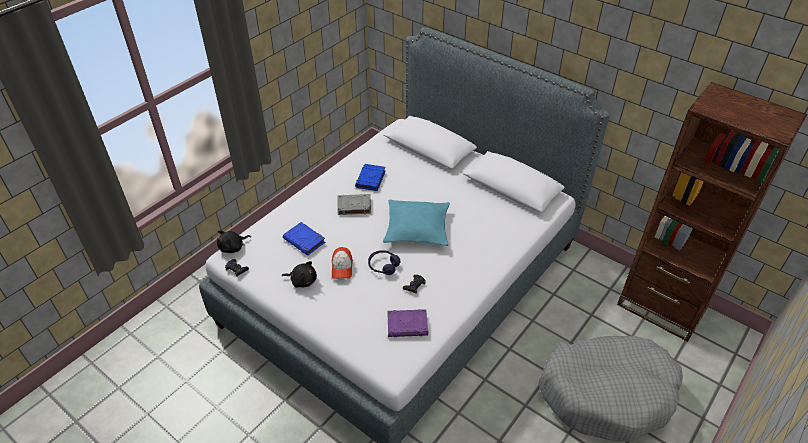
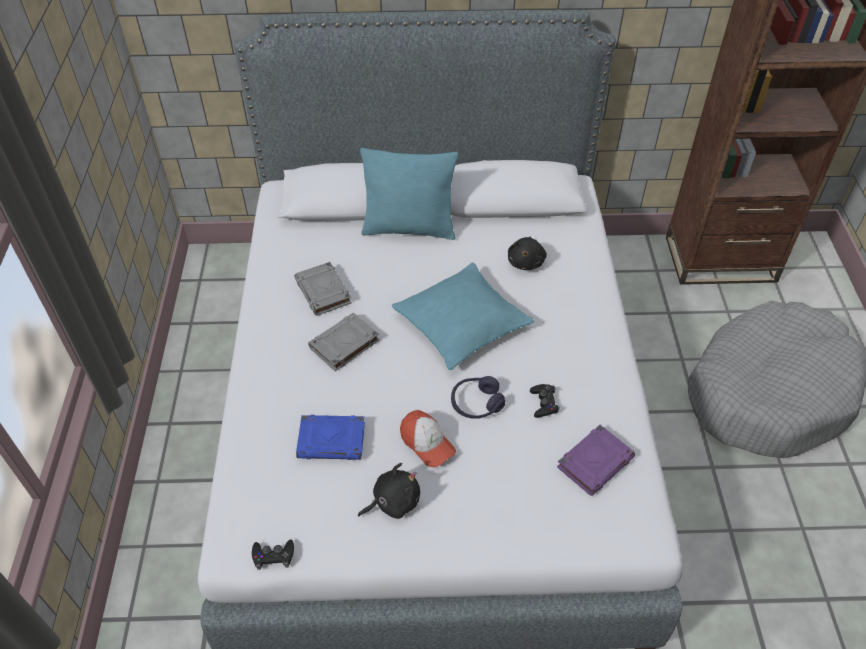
camera: 40 degrees left, 5 degrees up
(233, 247) = (228, 526): black plush toy -> black plush toy (526, 261)
(370, 179) = (324, 292): blue book -> grey book
(442, 173) = (409, 228): none -> turquoise pillow

